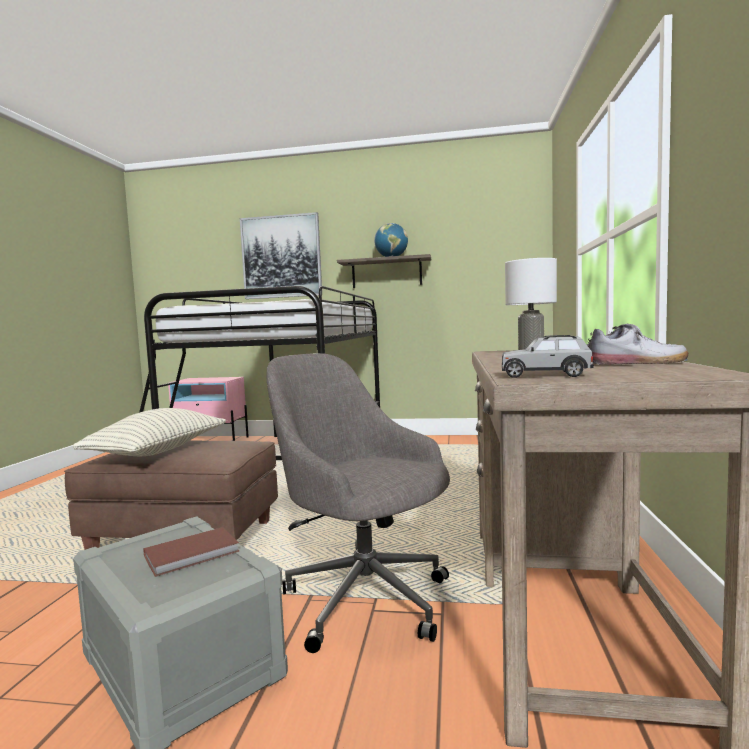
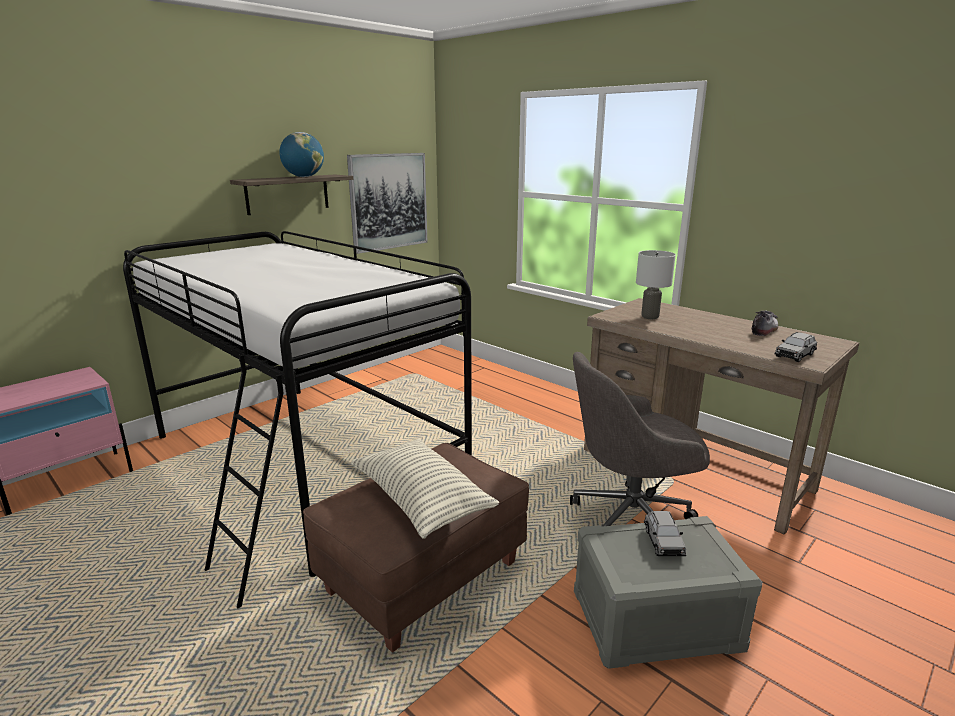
camera: 55 degrees left, 15 degrees up
(193, 554) = (663, 542): brown book -> grey toy car
(281, 257) = (130, 169): picture -> picture (388, 201)

